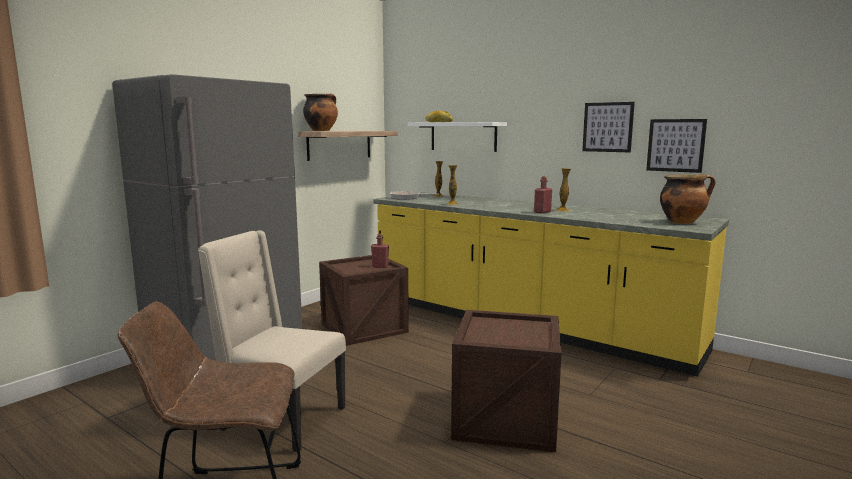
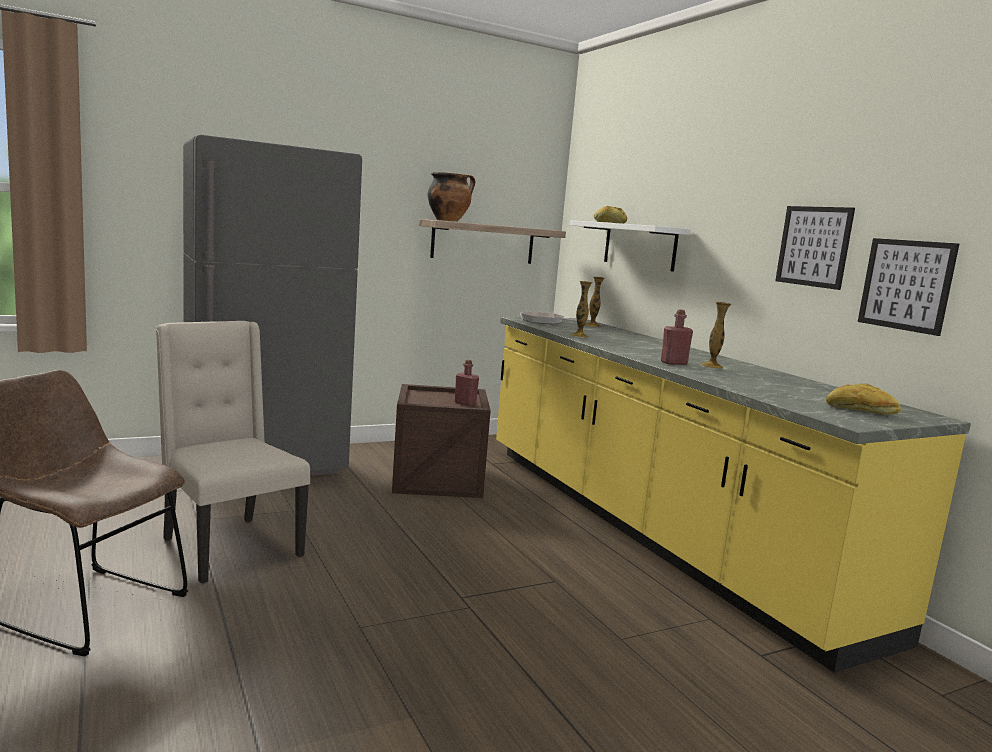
camera: 25 degrees right, 0 degrees up
(505, 419) = (465, 628): crate -> none
(682, 222) = (861, 411): cooking pot -> bread

